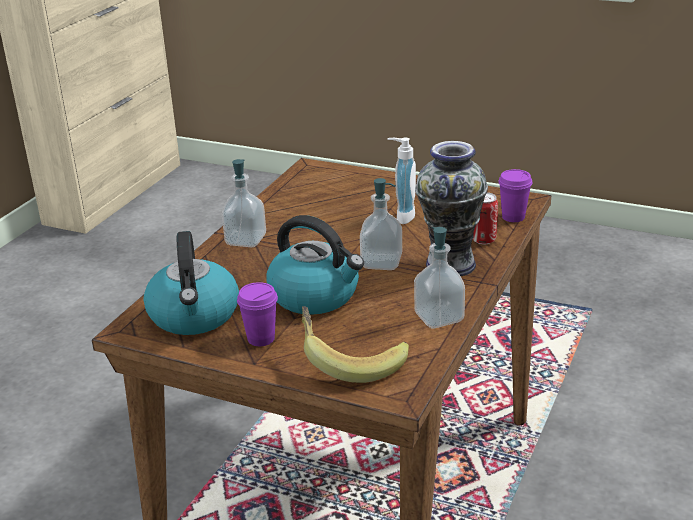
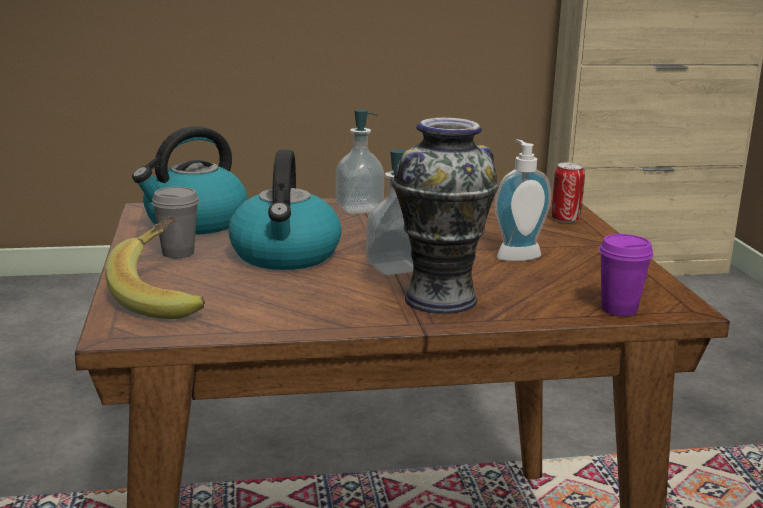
camera: 55 degrees right, 10 degrees down
(261, 338) = (178, 253): purple cup -> grey cup
(439, 317) = (306, 318): soap dispenser -> none
(483, 240) = (528, 304): can -> can (565, 219)

